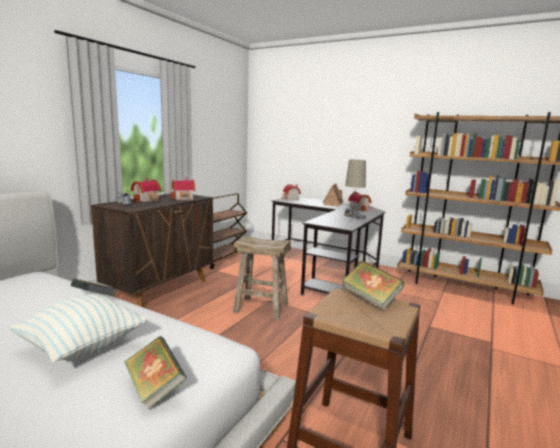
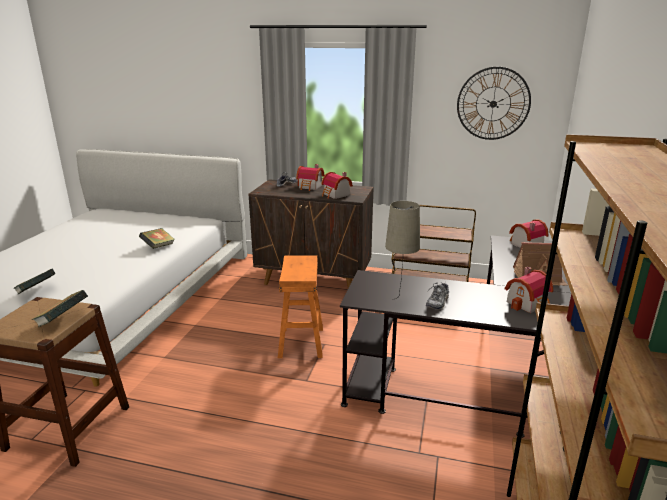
camera: 75 degrees right, 10 degrees up
(82, 347) = (87, 262): pillow -> none
(220, 125) = (493, 104): none -> wall clock
(260, 308) = (300, 341): beige stool -> orange stool

